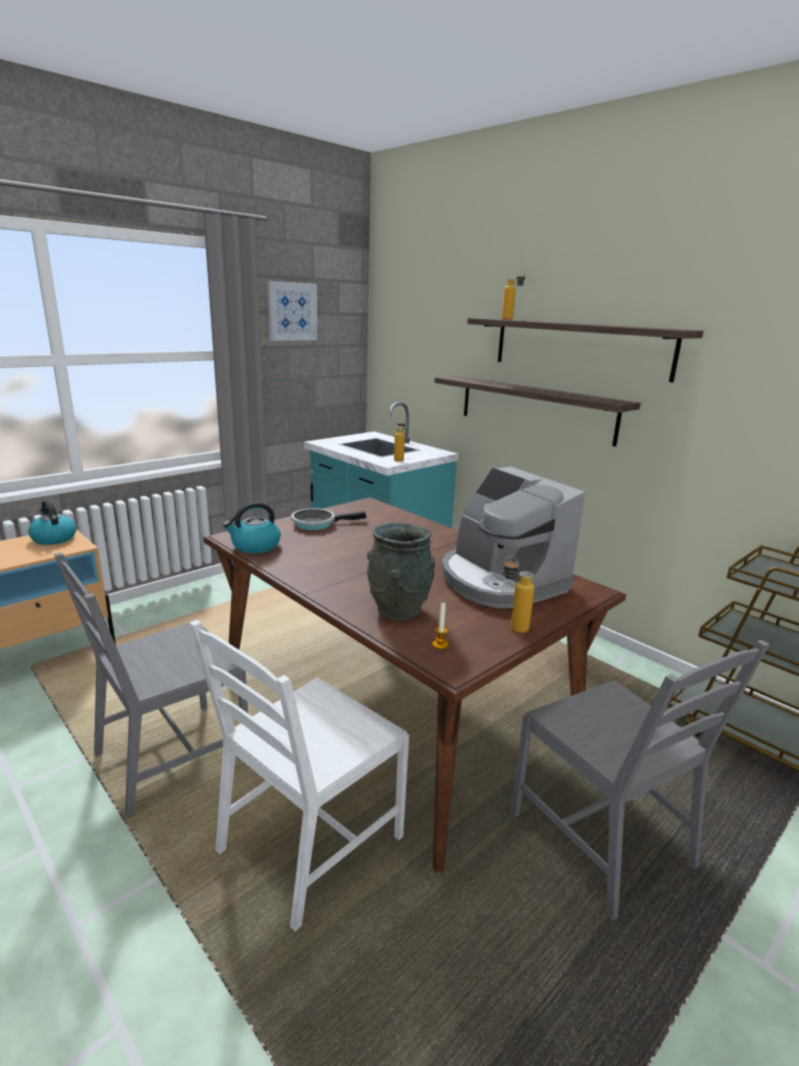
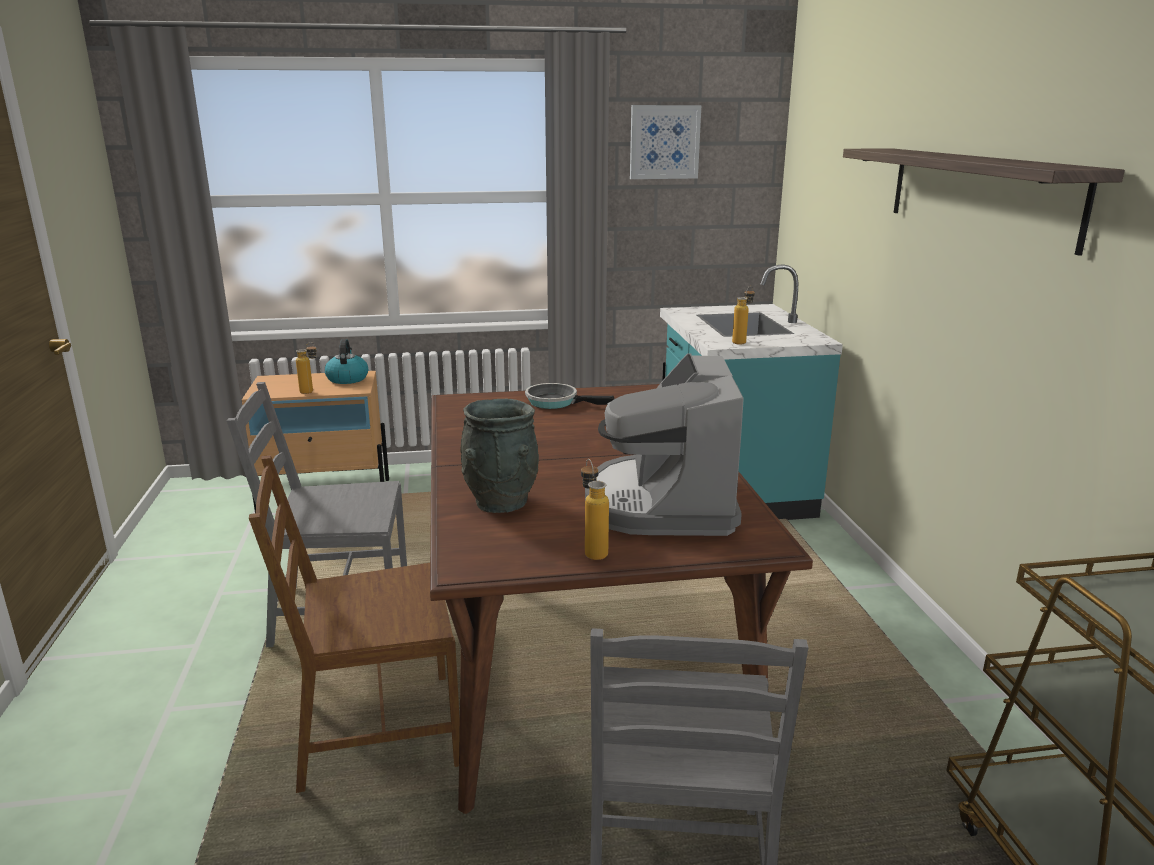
camera: 35 degrees right, 0 degrees up
(255, 546) = (461, 412): kettle -> none
(309, 845) = (376, 733): white chair -> brown chair
(440, 645) = (486, 544): candle -> none
(511, 319) = (896, 150): bottle -> bottle (311, 392)
(535, 408) = (926, 285): shelf -> none

